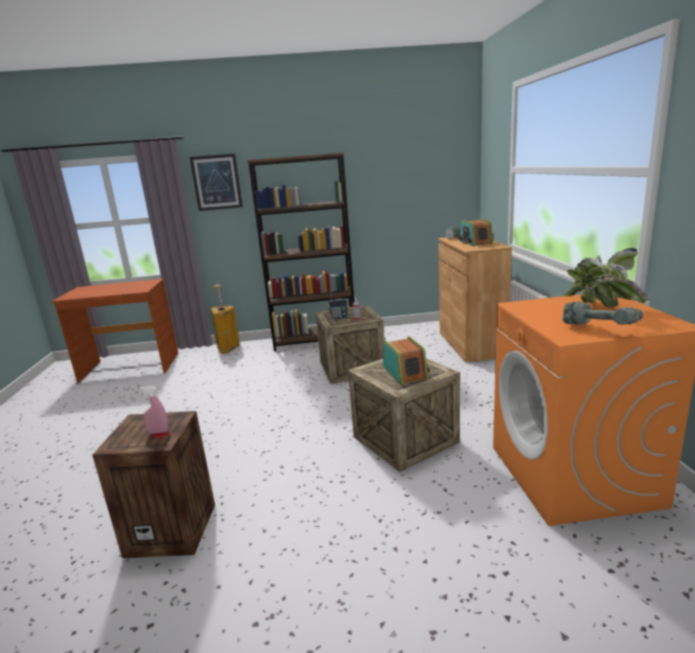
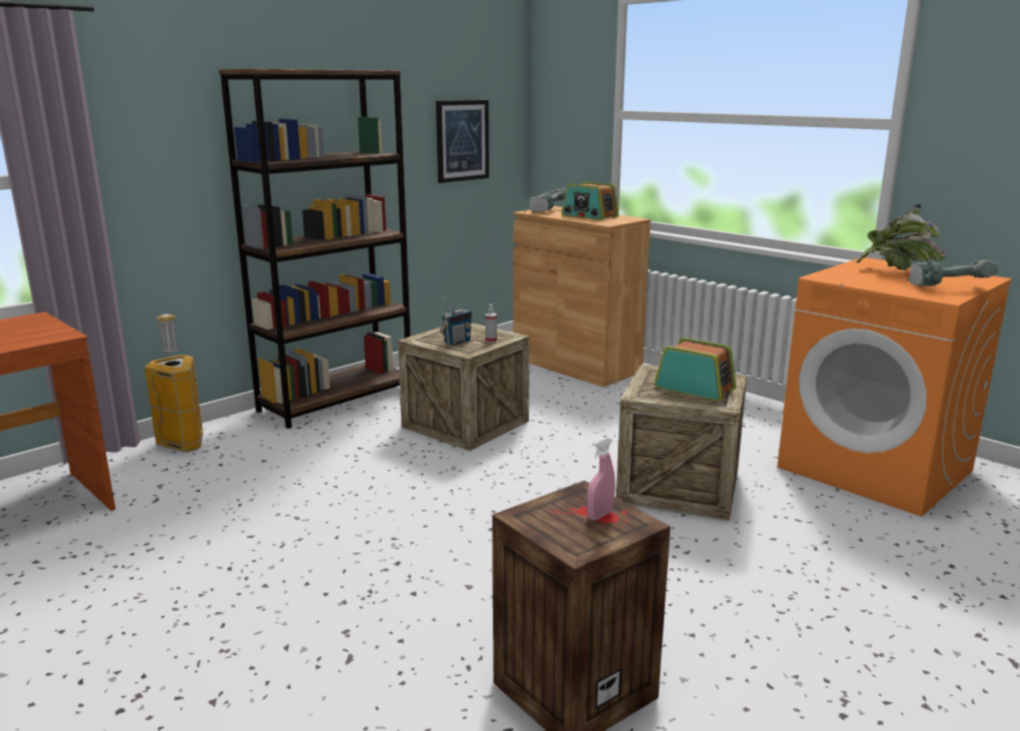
camera: 40 degrees left, 0 degrees up
(216, 182) = (147, 107): picture -> picture (462, 140)

